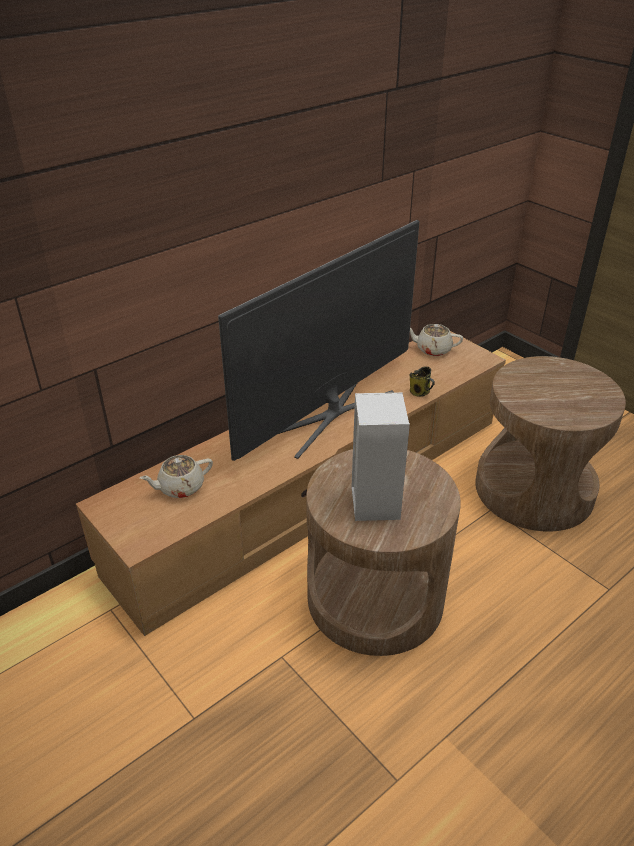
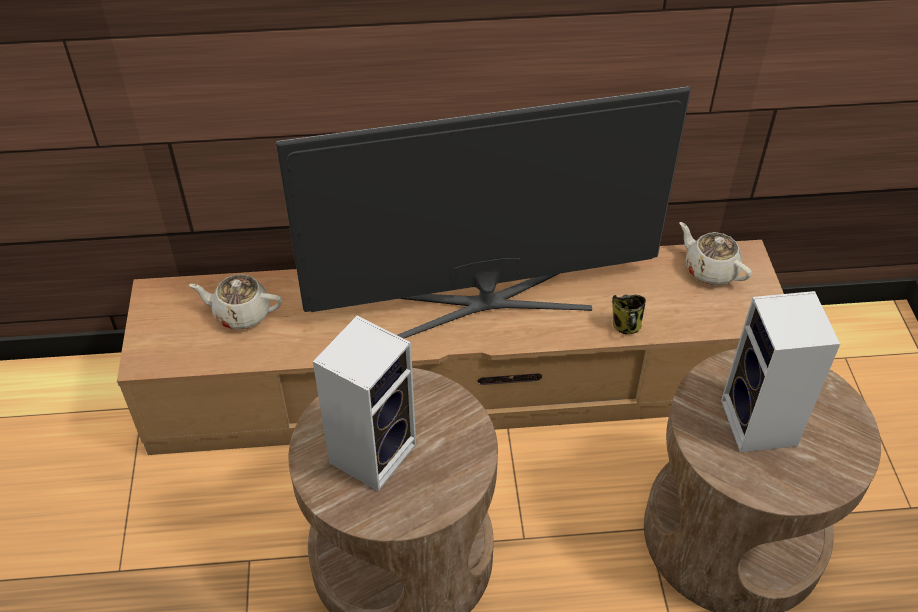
camera: 35 degrees right, 10 degrees up
(552, 393) = (761, 425): none -> speaker

